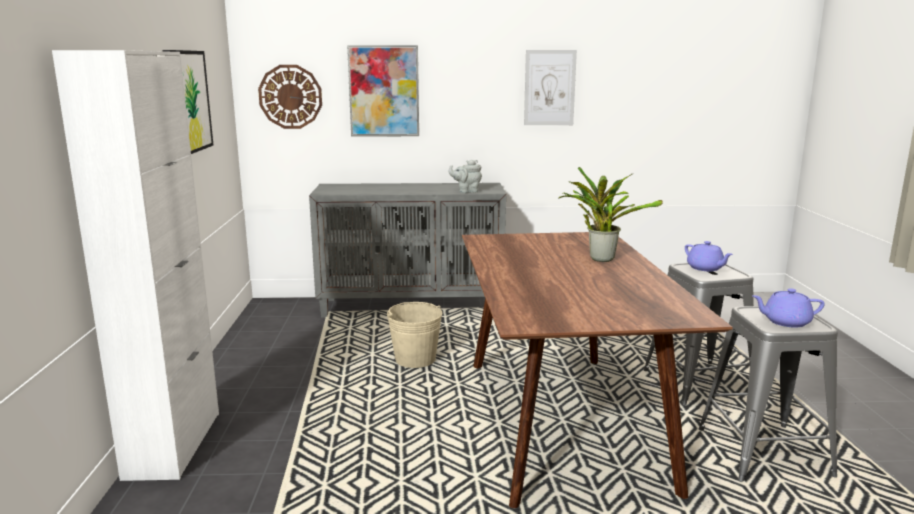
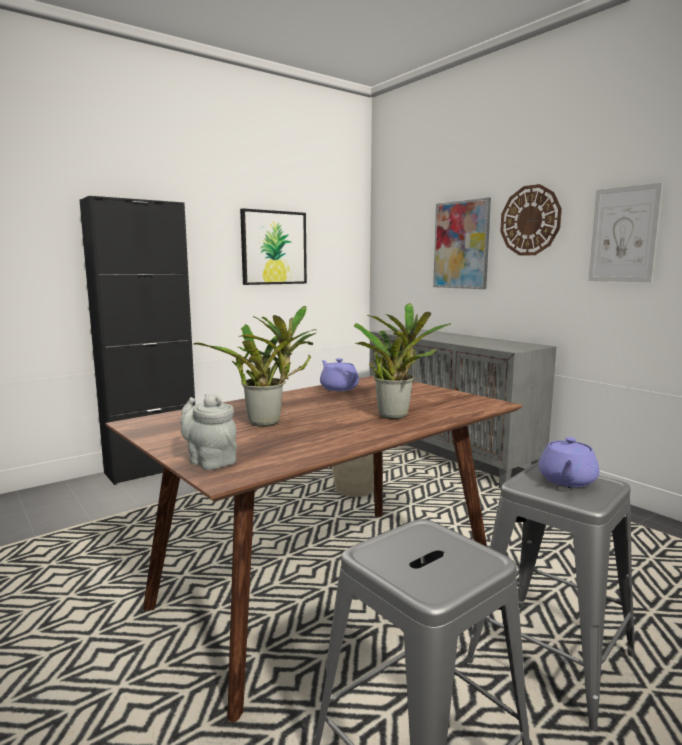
camera: 55 degrees right, 5 degrees down
(173, 444) = (152, 469): white cabinet -> black cabinet
(290, 97) = (399, 252): wall clock -> wall clock (530, 220)
(466, 191) = (487, 346): grey teapot -> grey teapot (210, 461)
(576, 288) = (269, 422): none -> potted plant
(785, 322) = (408, 560): purple teapot -> purple teapot (338, 388)

